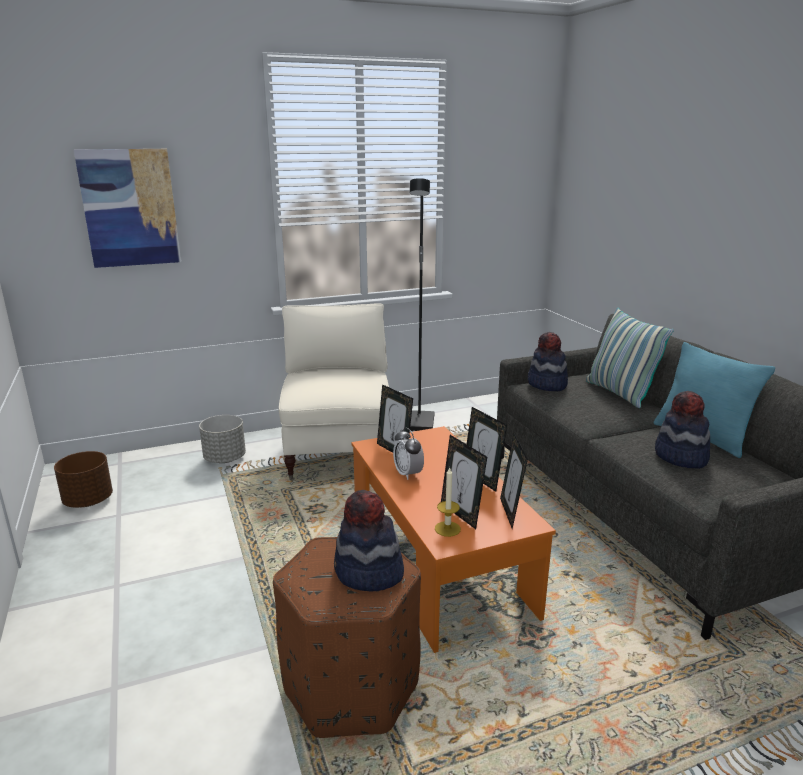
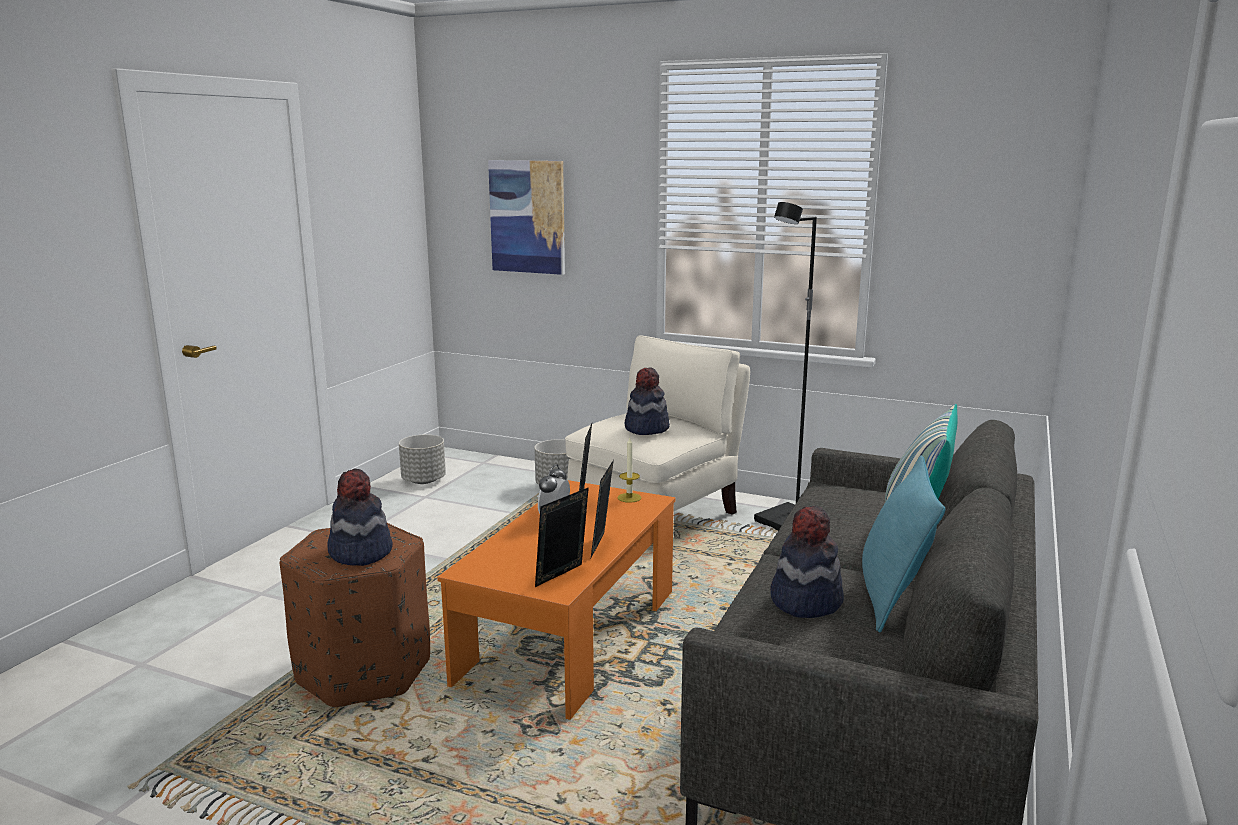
camera: 45 degrees right, 5 degrees down
(89, 501) = (424, 480): brown planter -> grey planter
(447, 529) = (491, 563): candle -> candle (629, 498)
(461, 514) = (524, 560): picture frame -> none
(546, 384) = (842, 491): hat -> hat (646, 428)

